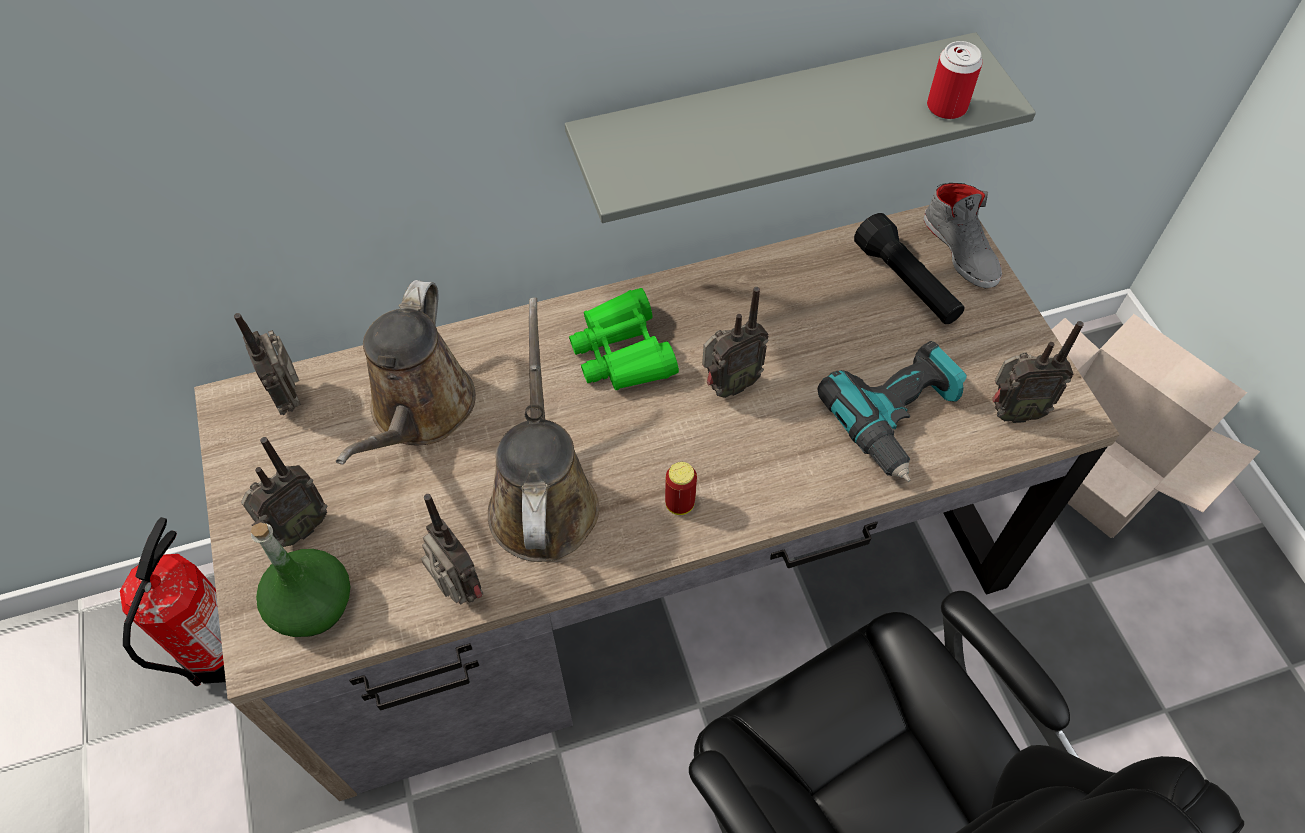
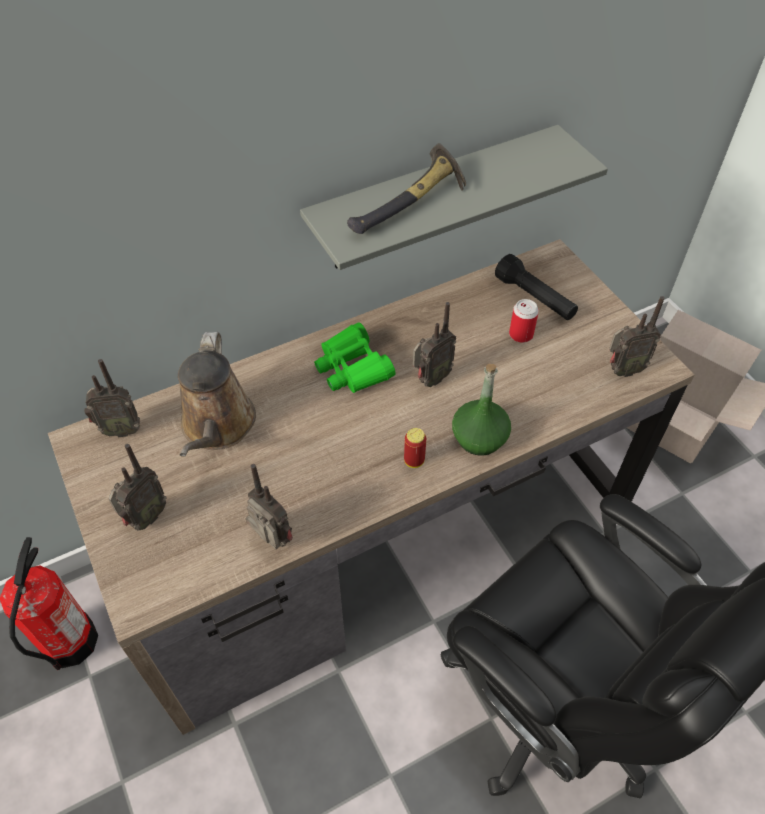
camera: 10 degrees left, 5 degrees down
(290, 396) = (121, 429): radio -> radio turned 60 degrees counterclockwise
(312, 604) = (167, 567): green bottle -> green bottle (479, 438)
(543, 498) = (318, 471): brown watering can -> none
(728, 136) = (412, 205): none -> hammer
(898, 419) = (549, 385): power drill -> none
(946, 107) = (550, 171): can -> can (521, 334)
(961, 249) = (566, 272): grey shoe -> none

